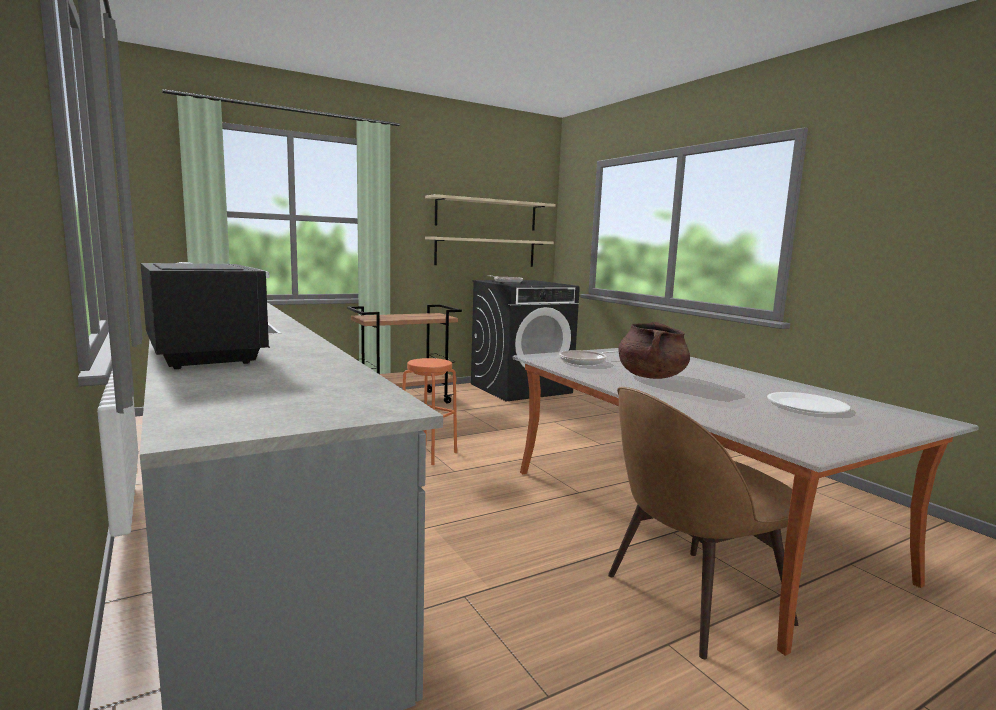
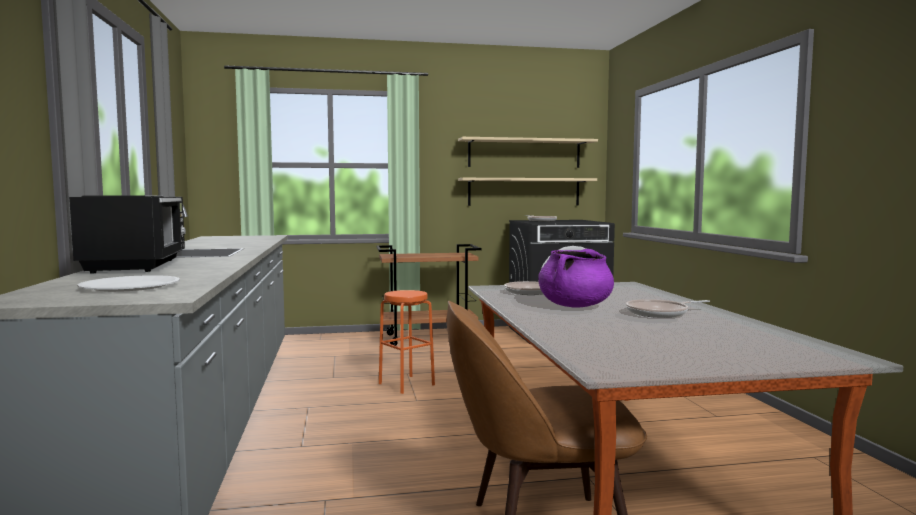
camera: 20 degrees right, 5 degrees down
(651, 376) = (575, 306): brown cooking pot -> purple cooking pot
(731, 381) = (660, 313): none -> frying pan
(806, 405) = (703, 336): white plate -> white plate (130, 286)

